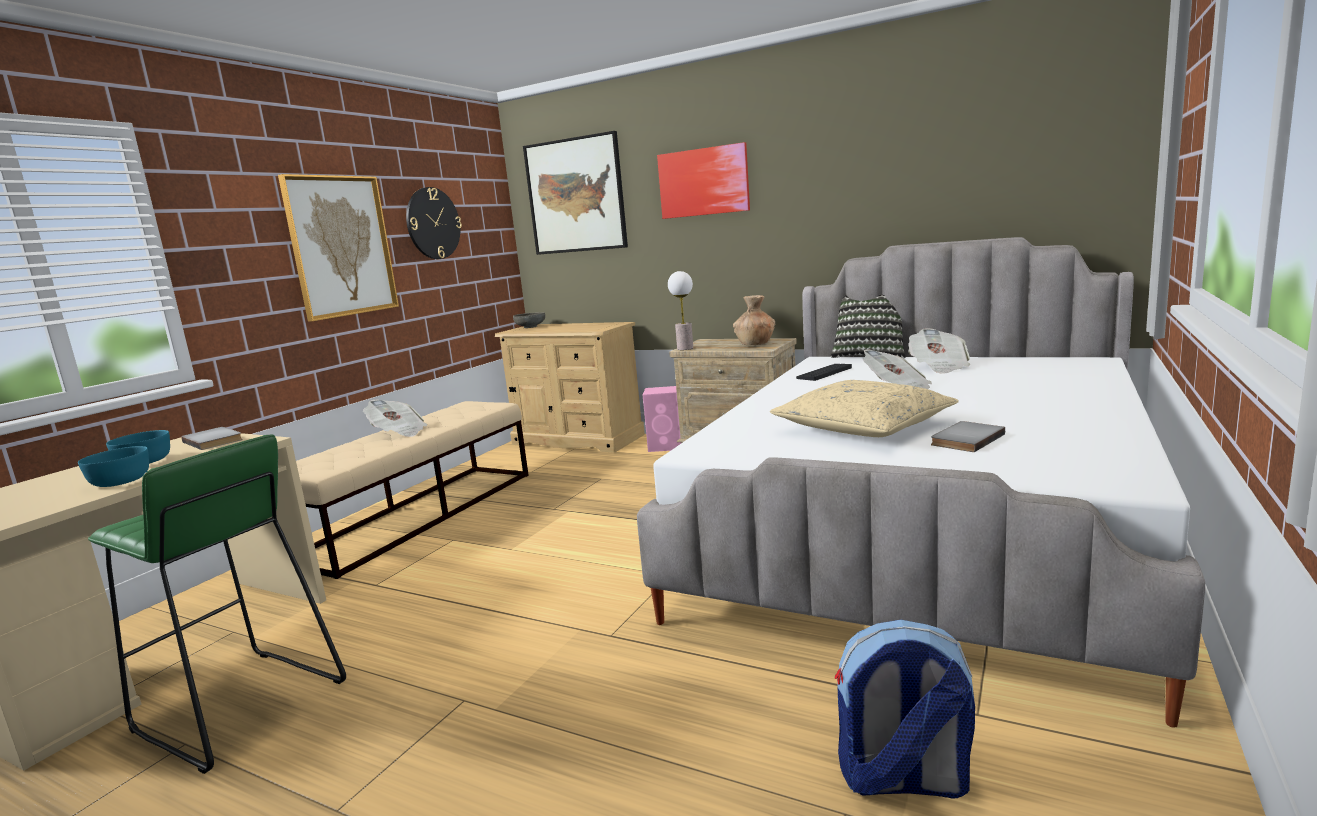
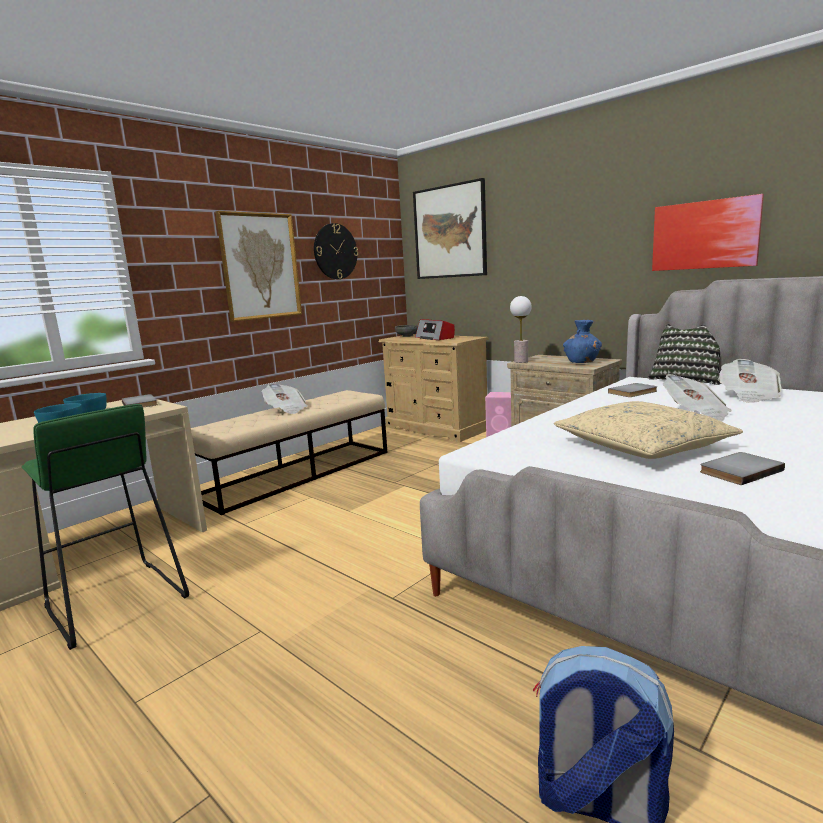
camera: 15 degrees right, 0 degrees up
(569, 327) = (435, 338): none -> radio
(703, 182) = (552, 220): picture -> picture (704, 235)
(755, 344) = (582, 362): brown vase -> blue vase
(824, 373) = (634, 392): keyboard -> grey book

